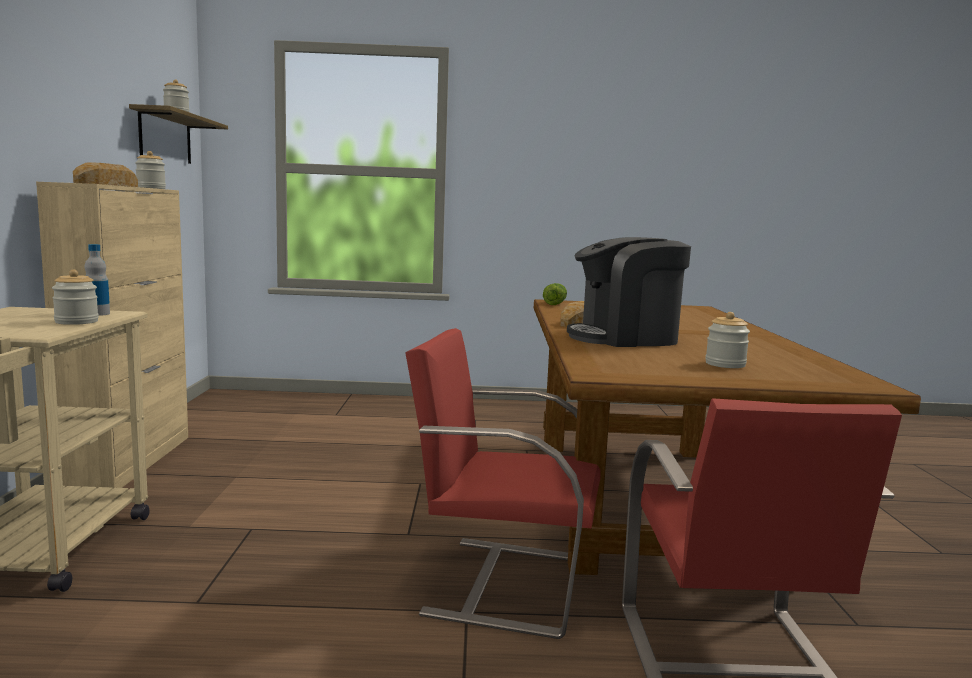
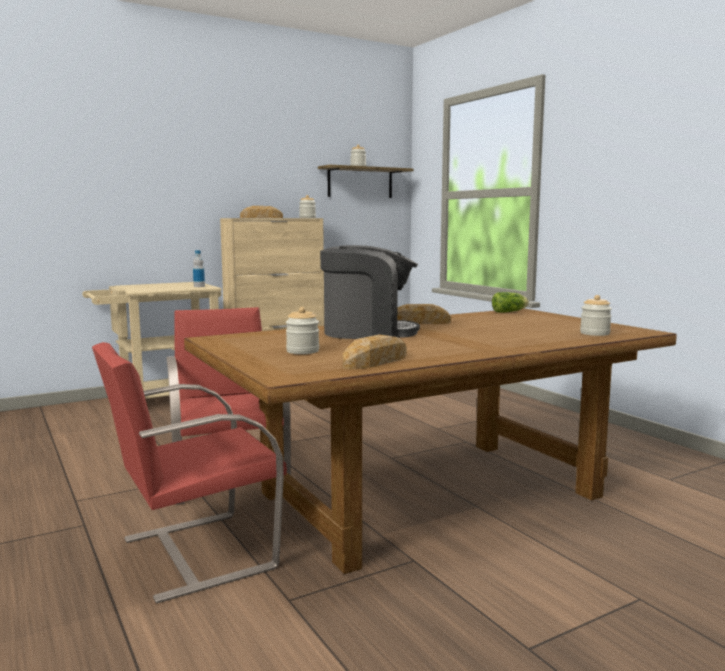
camera: 60 degrees right, 0 degrees up
(76, 322) = (173, 288): jar -> jar (594, 333)
(625, 338) = (368, 332): coffee machine -> coffee machine turned 135 degrees clockwise
(795, 358) = (376, 361): none -> bread

